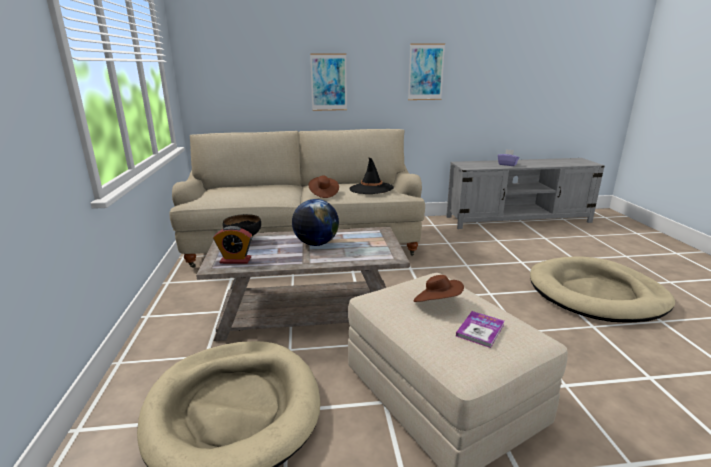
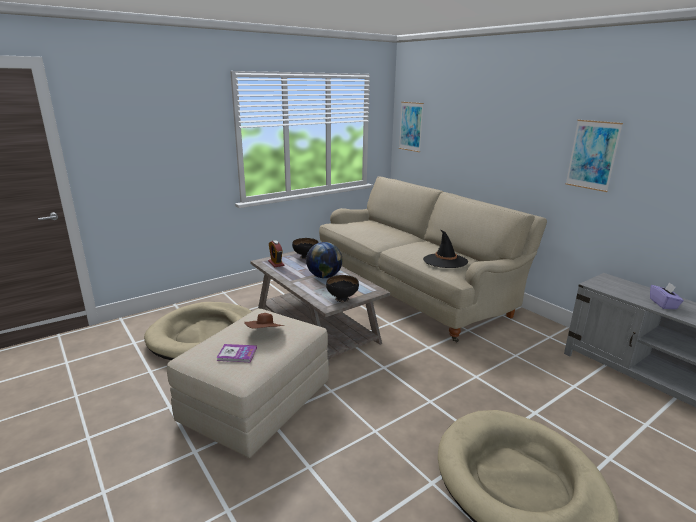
camera: 60 degrees right, 0 degrees up
(323, 194) = (404, 249): brown hat -> none
(328, 82) = (491, 151): picture -> picture (411, 126)
(384, 248) = (342, 299): none -> black bowl

